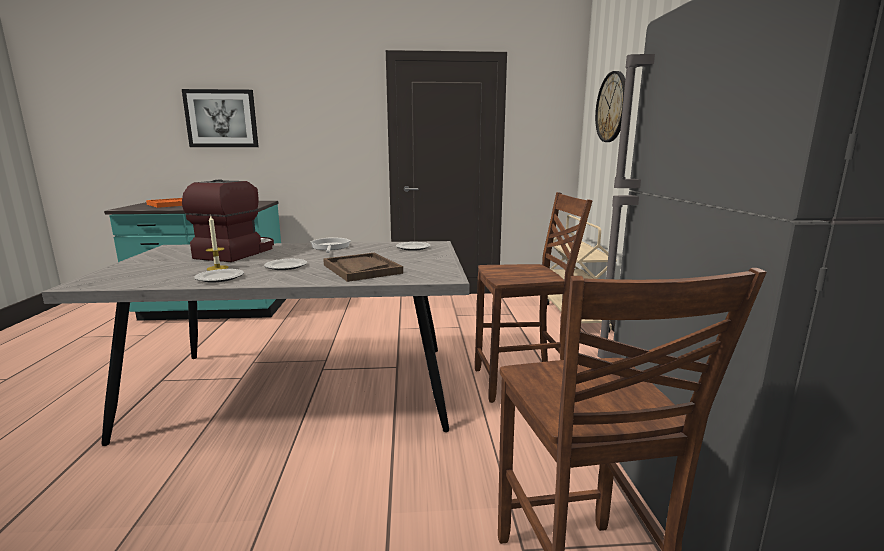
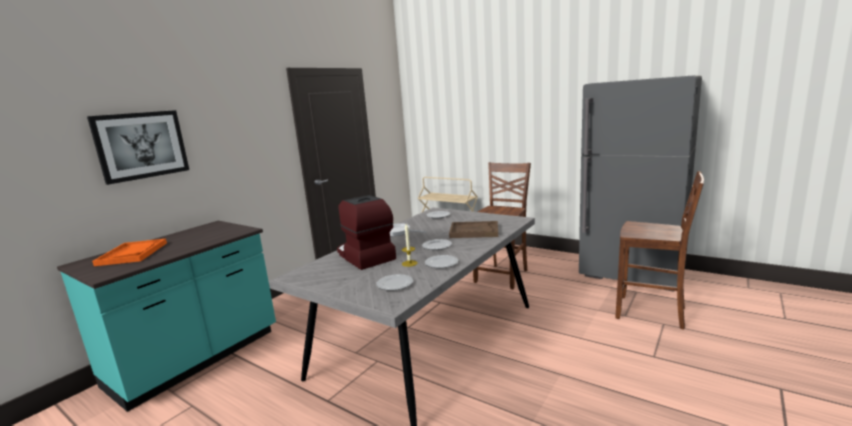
camera: 50 degrees left, 0 degrees up
(145, 275) = (394, 284): none -> plate
(612, 107) = (443, 106): wall clock -> none

